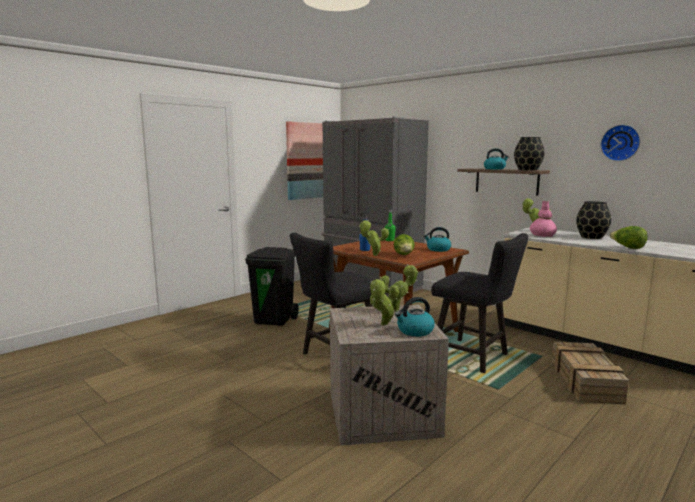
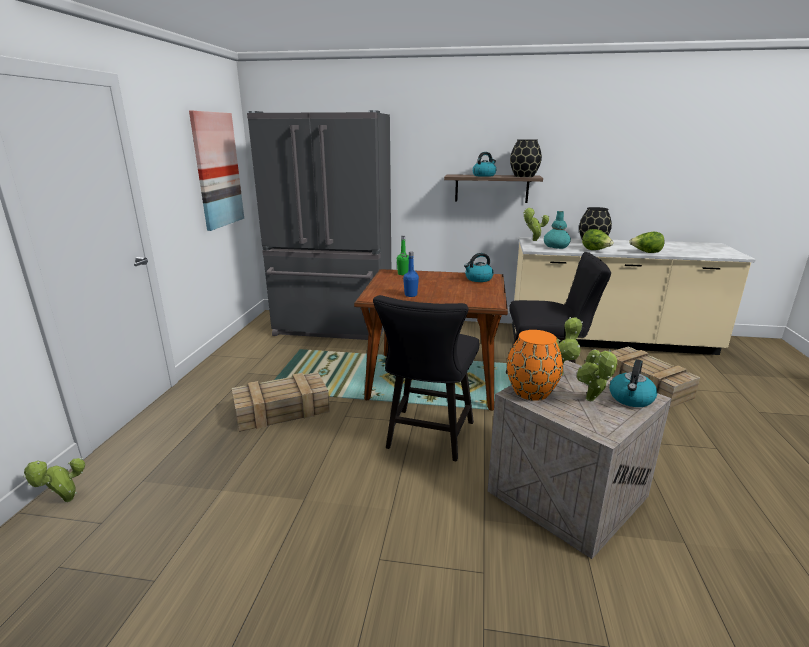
camera: 35 degrees left, 10 degrees up
(274, 320) = (283, 410): black trash can -> crate
(353, 312) = (531, 392): none -> orange vase
(373, 255) = (437, 302): potted plant -> potted plant (65, 501)
(404, 255) = (467, 295): lettuce -> lettuce (595, 250)
(542, 235) = (556, 247): pink vase -> turquoise vase
(620, 143) = (611, 147): wall clock -> none

